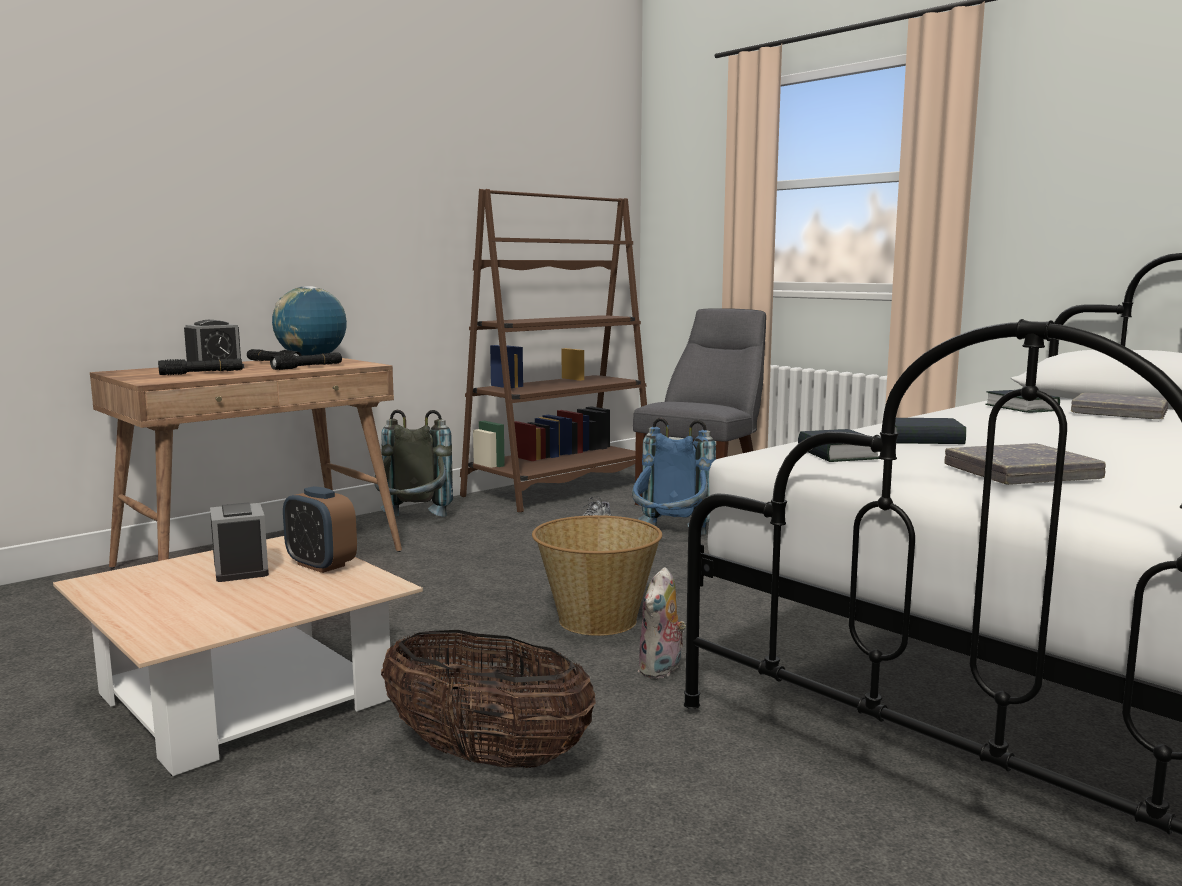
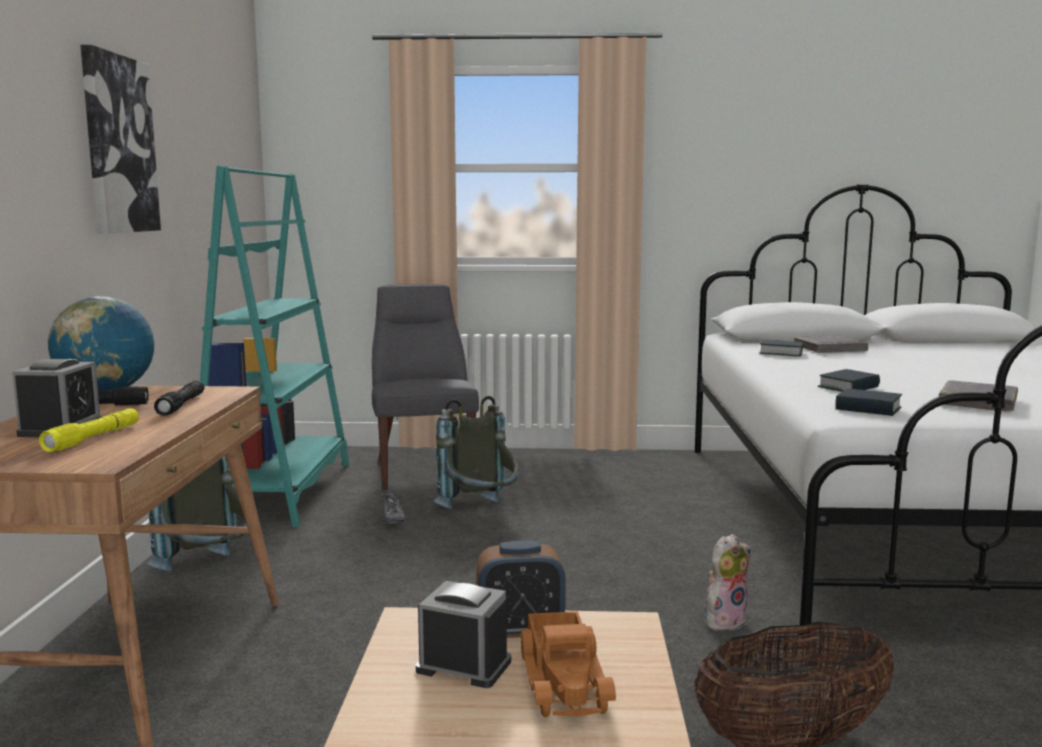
camera: 45 degrees left, 0 degrees up
(202, 373) = (93, 438): black flashlight -> yellow flashlight
(258, 594) = (566, 680): none -> toy truck
(395, 175) = (118, 145): none -> picture
(560, 489) = (278, 493): brown bookcase -> turquoise bookcase
(597, 620) = (597, 601): basket -> none
(661, 670) = (724, 620): plush toy -> plush toy turned 105 degrees counterclockwise
(670, 538) = (481, 512): blue backpack -> grey backpack

